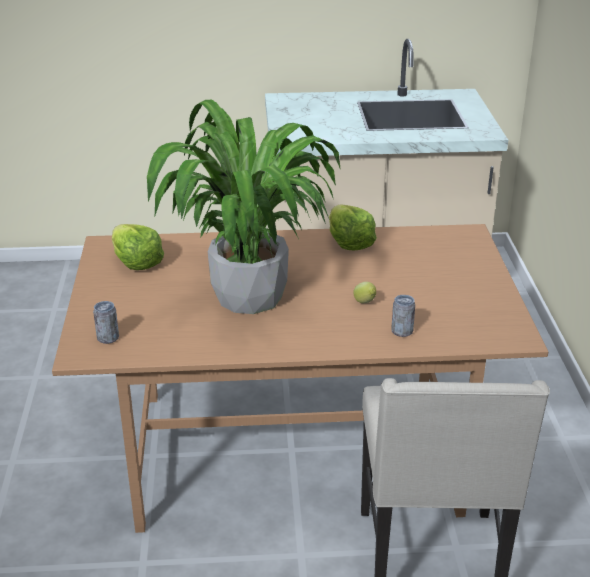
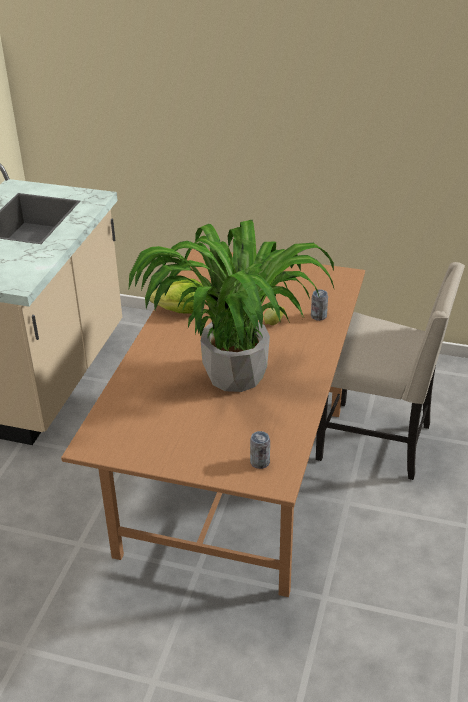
camera: 70 degrees left, 5 degrees up
(136, 262) = (138, 429): lettuce -> none

